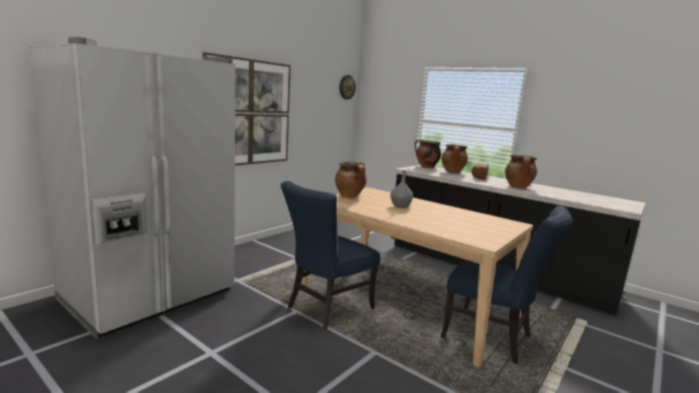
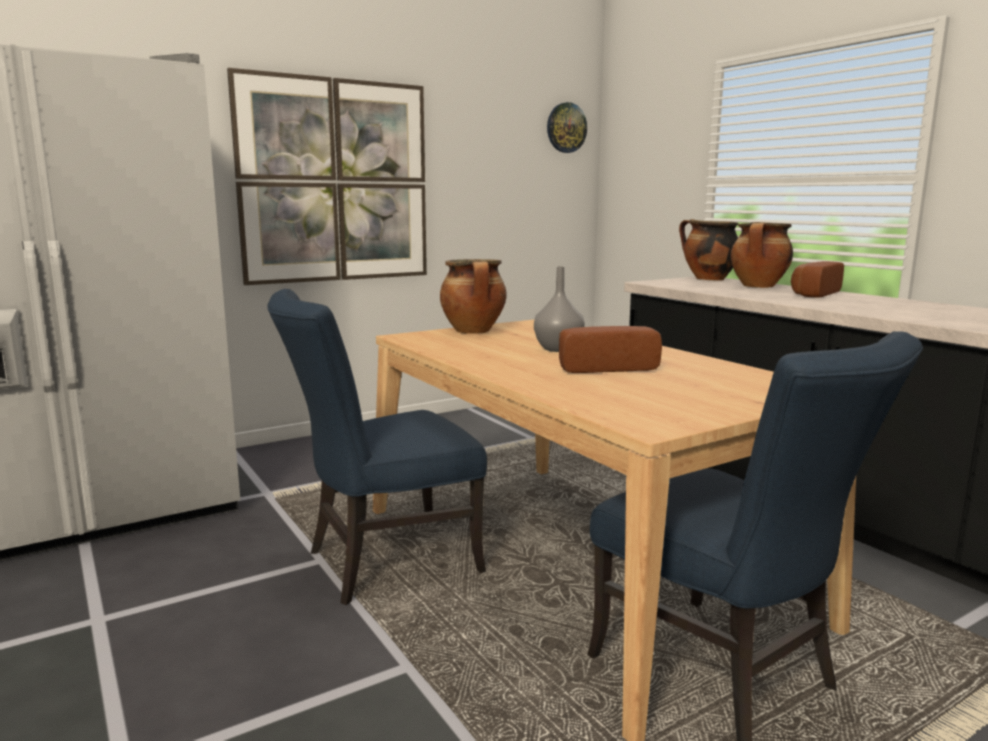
camera: 20 degrees right, 0 degrees up
(432, 216) = (605, 367): none -> bread
(518, 187) = (892, 310): cooking pot -> none

